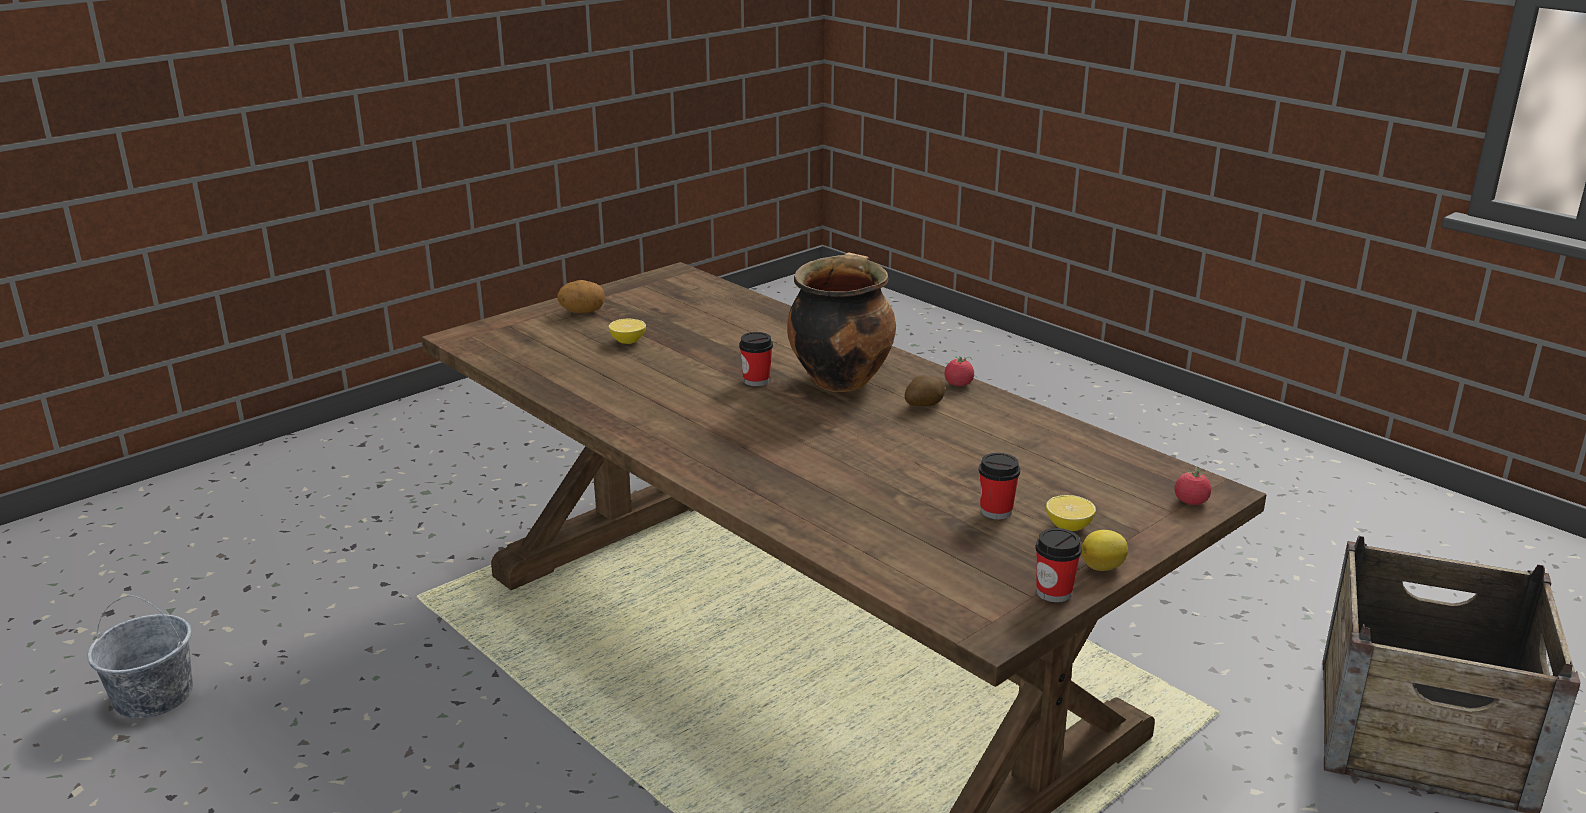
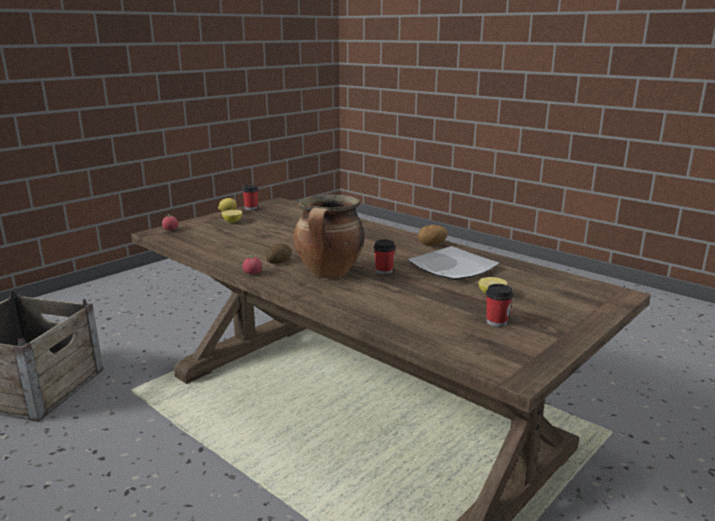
camera: 175 degrees right, 5 degrees down
(153, 696) = (676, 372): grey bucket -> none
(582, 312) = (557, 319): potato -> potato (432, 245)
(645, 385) = (452, 266): none -> plate
(996, 511) = (260, 224): cup -> cup (496, 322)

